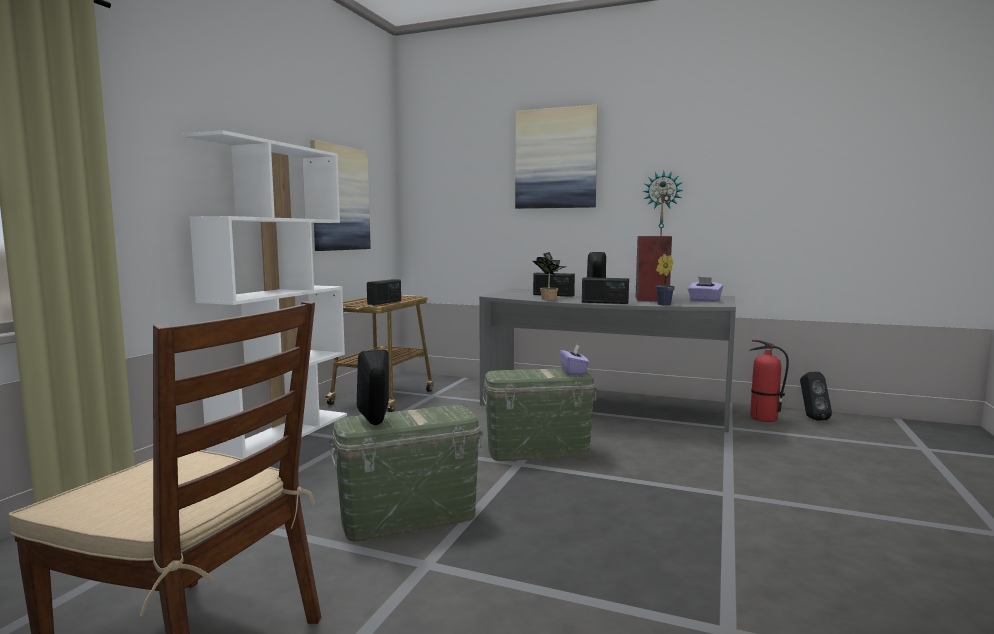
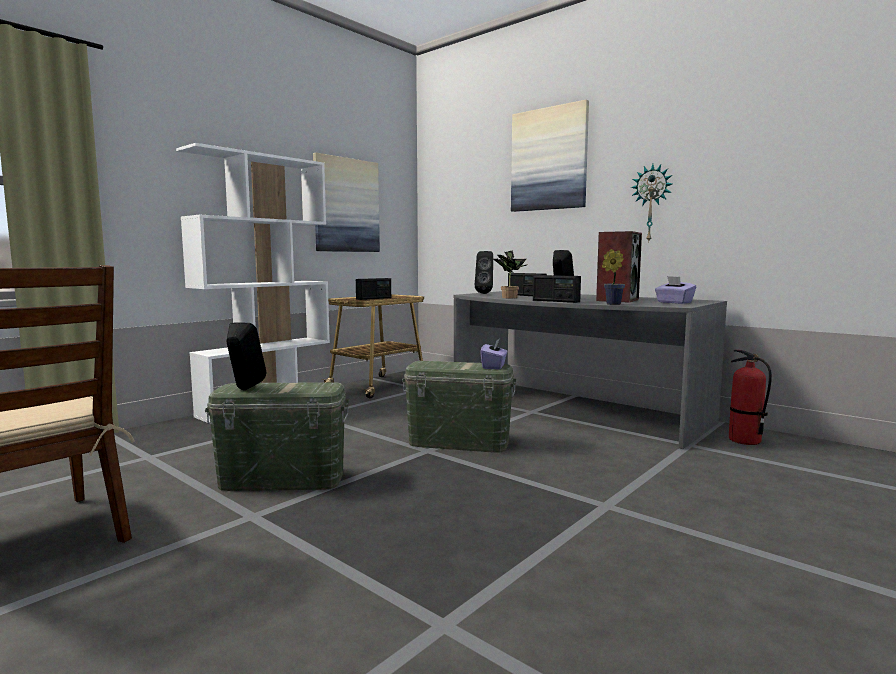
camera: 20 degrees right, 0 degrees up
(811, 418) = (808, 446): black speaker -> black speaker (484, 293)

